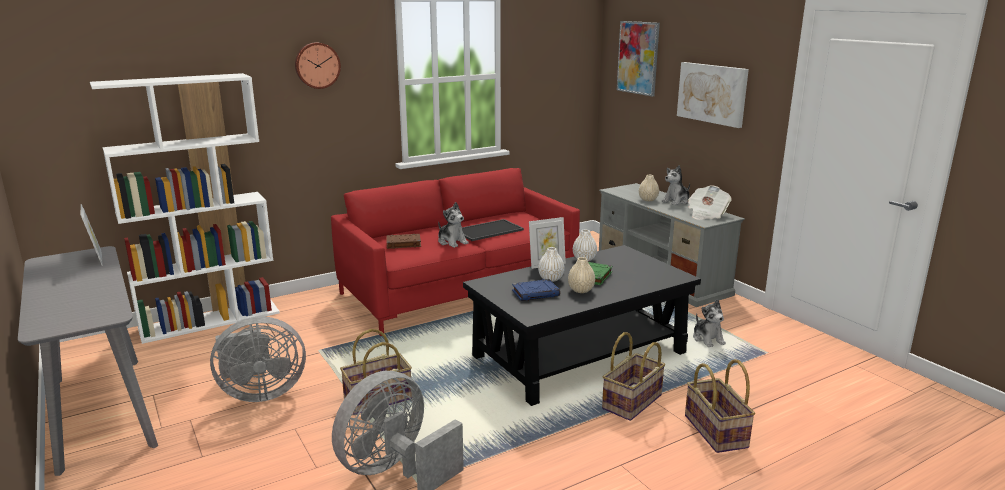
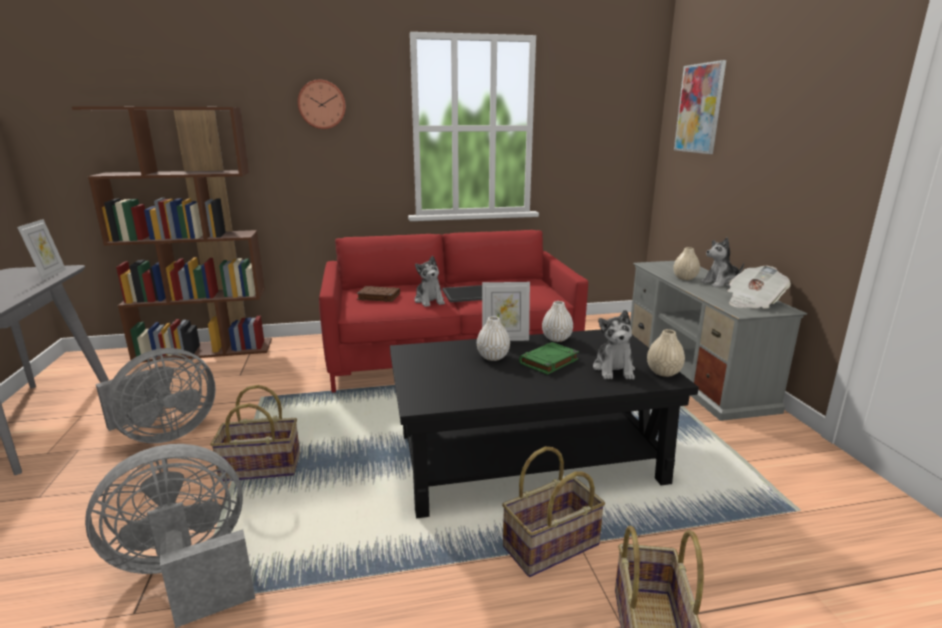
camera: 20 degrees right, 0 degrees up
(211, 320) = (205, 350): white bookcase -> brown bookcase
(260, 393) = (164, 434): grey fan -> grey fan turned 45 degrees counterclockwise
(536, 293) = (457, 372): blue book -> none
(581, 290) = (516, 377): beige vase -> beige vase (663, 372)
(708, 339) = (714, 469): plush toy -> plush toy (614, 369)
(712, 93) = (781, 144): picture -> none

